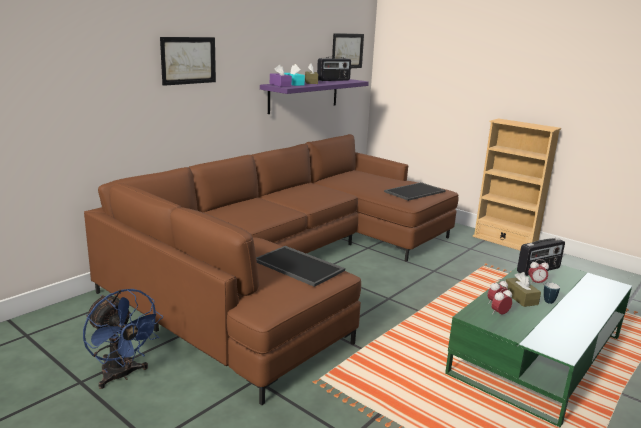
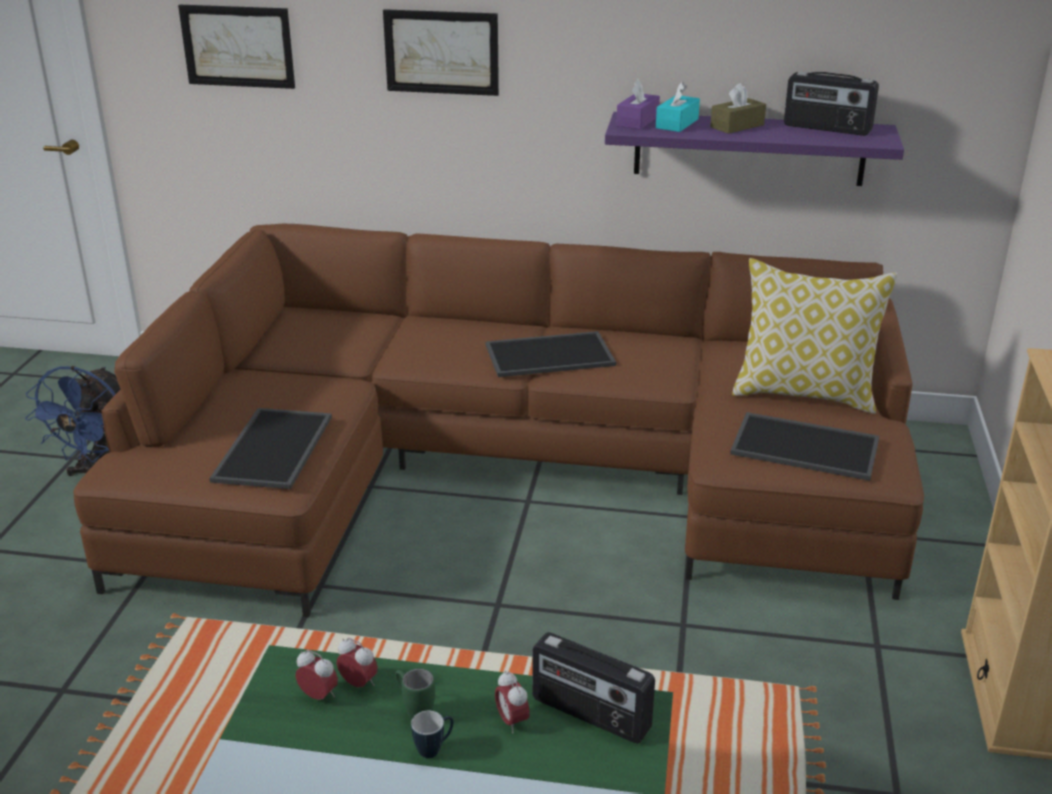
camera: 60 degrees right, 10 degrees up
(290, 201) = (550, 354): none -> tray
(347, 51) = (921, 60): picture -> picture (237, 46)
(378, 182) = (805, 393): none -> pillow
(520, 298) = (414, 710): brown tissue box -> green mug

